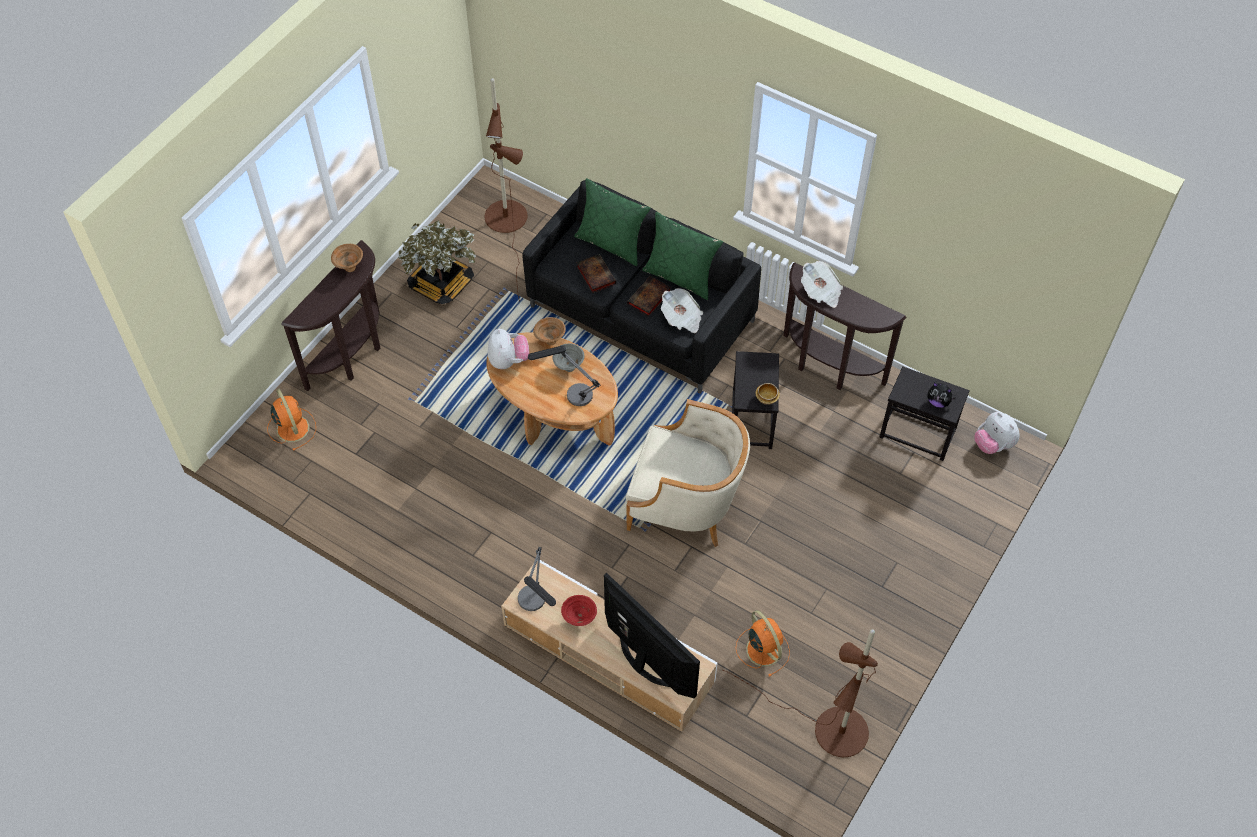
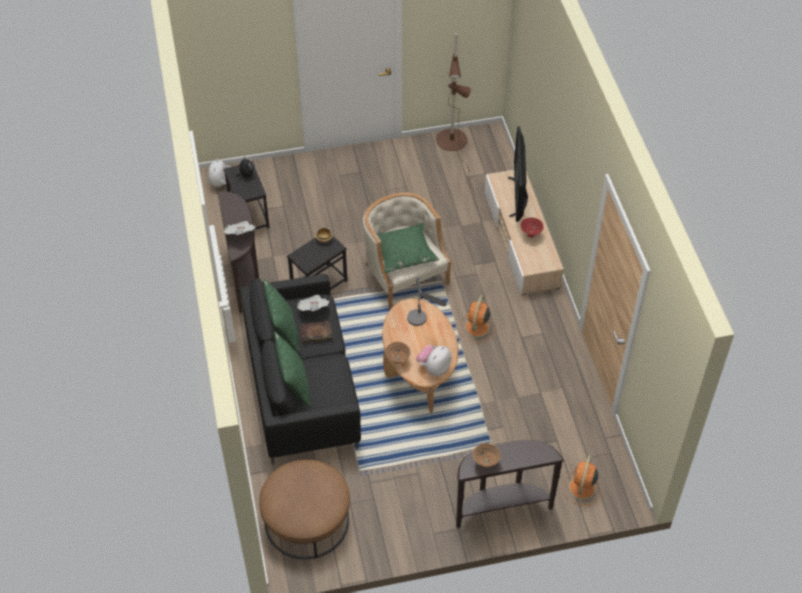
camera: 135 degrees left, 5 degrees down
(441, 283) = (395, 512): potted plant -> none
(507, 224) = (306, 521): brown floor lamp -> brown ottoman
(536, 605) = (545, 256): table lamp -> none
(569, 368) = (405, 337): grey bowl -> none
(595, 274) = (328, 373): book -> none
(677, 461) = (404, 253): none -> green pillow
(762, 648) = (446, 190): orange fan -> orange fan (476, 328)

